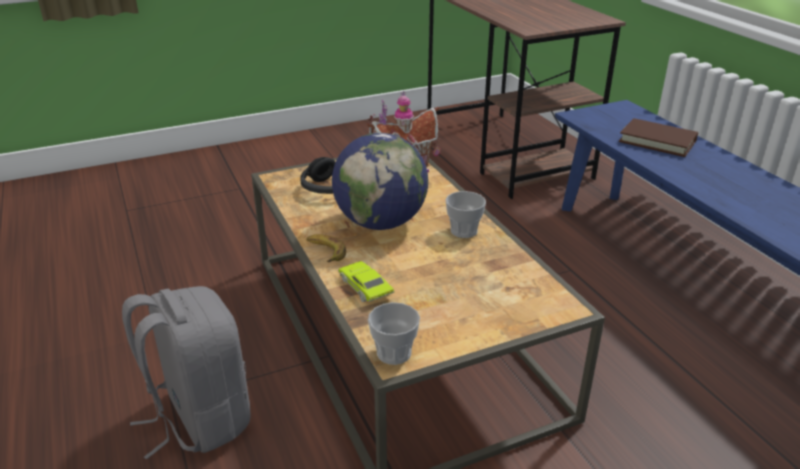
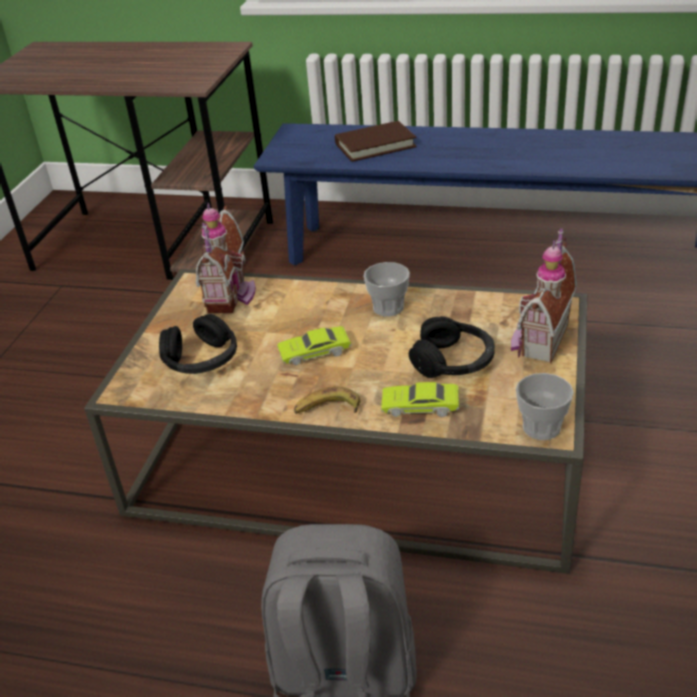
camera: 50 degrees left, 5 degrees up
(380, 223) = (314, 351): globe -> green toy car
(432, 282) = (453, 361): none -> black headphones
(504, 313) = (538, 340): none -> toy house

